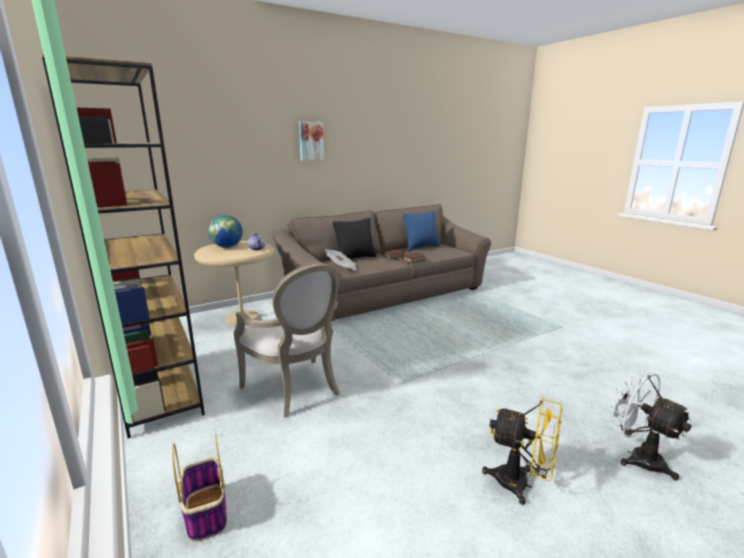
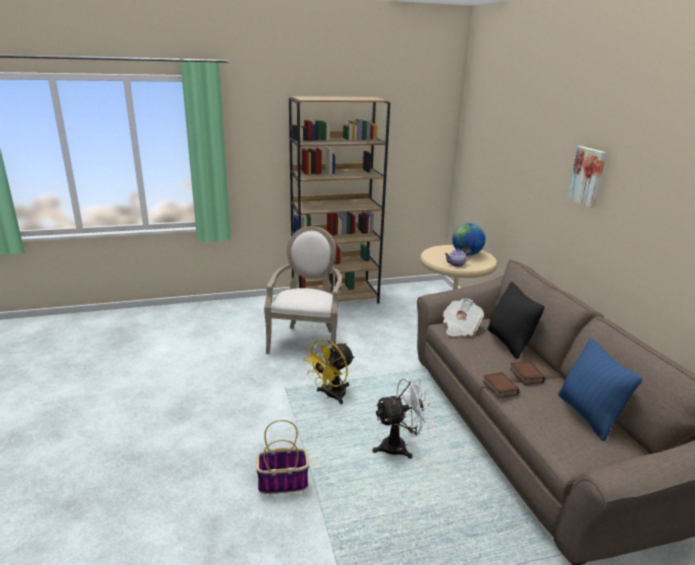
camera: 105 degrees right, 5 degrees up
(205, 512) = (220, 312): basket -> basket (283, 482)
(296, 390) = (307, 341): armchair -> armchair turned 120 degrees clockwise
(521, 484) = (138, 407): yellow fan -> yellow fan (331, 396)
(637, 457) = (93, 482): white fan -> white fan (400, 446)

